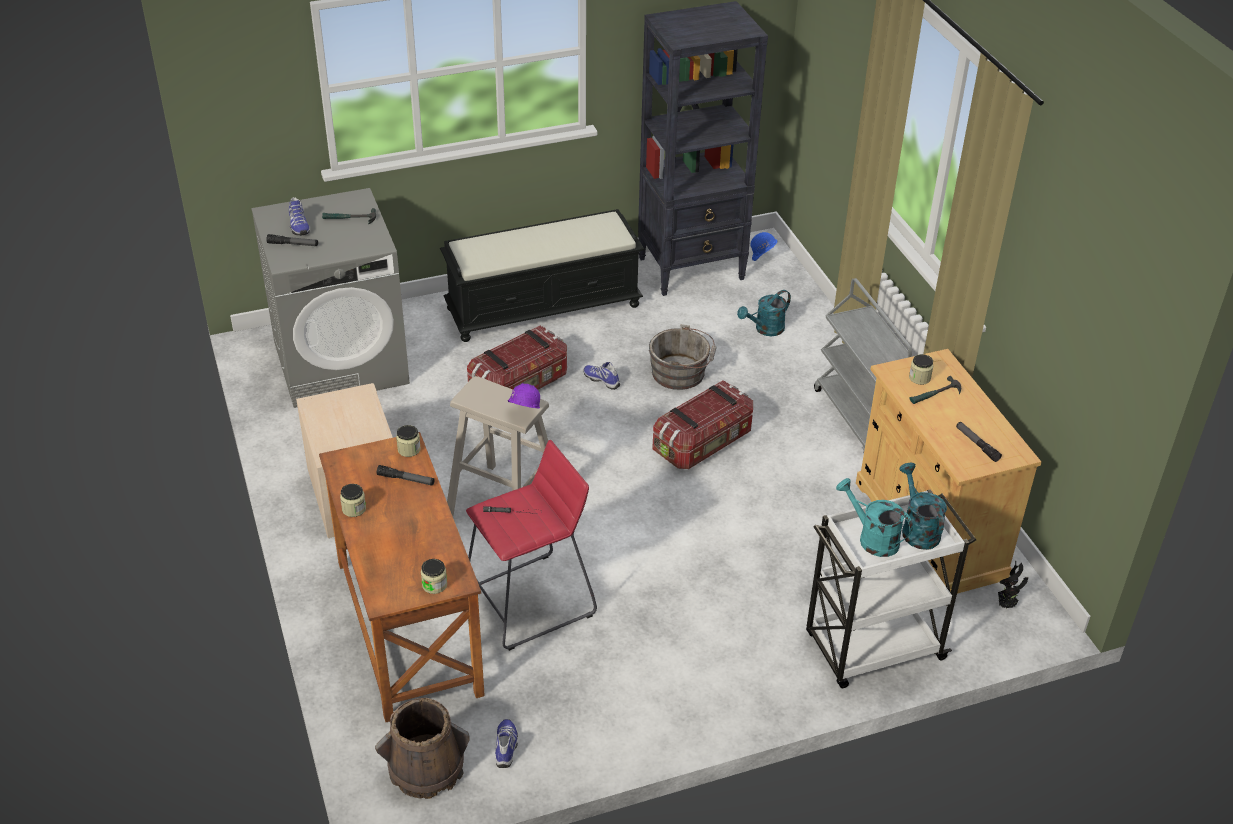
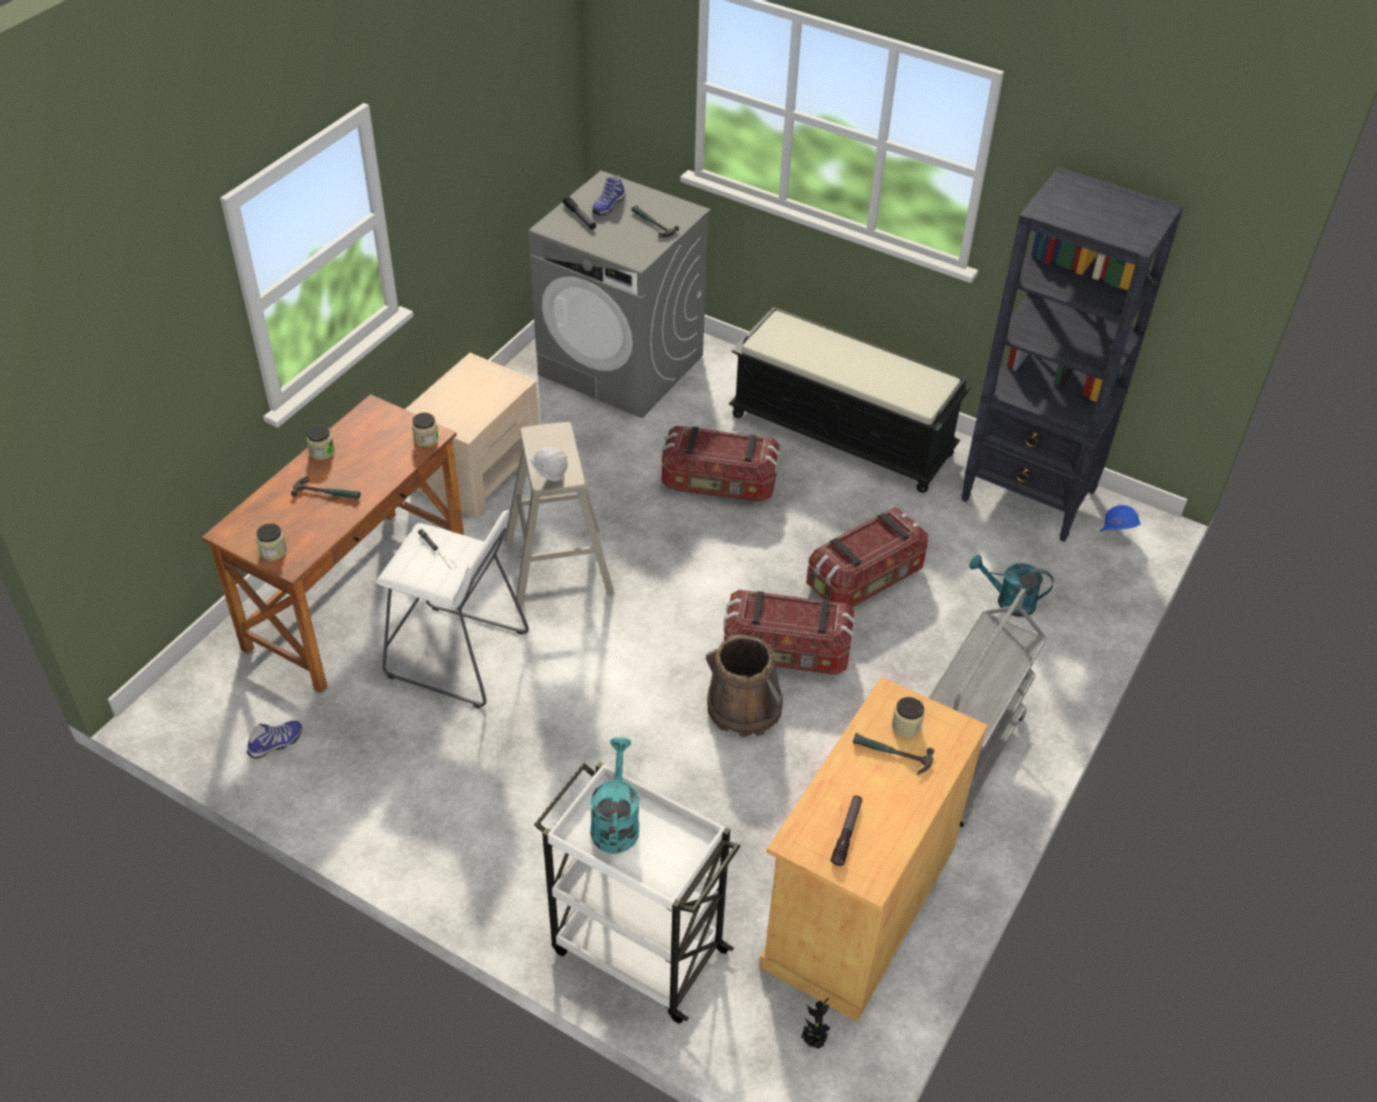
camera: 50 degrees right, 5 degrees up
(405, 527) = (328, 493): none -> hammer
(406, 479) = (387, 459): flashlight -> none
(426, 768) = (212, 706): brown bucket -> brown bucket (743, 707)
(523, 415) = (549, 480): purple hard hat -> white hard hat
(530, 601) = (457, 655): red stool -> white stool
(602, 380) = (791, 531): shoe -> none
(681, 373) = (866, 579): grey bucket -> storage box
(917, 529) = (667, 852): turquoise watering can -> none

